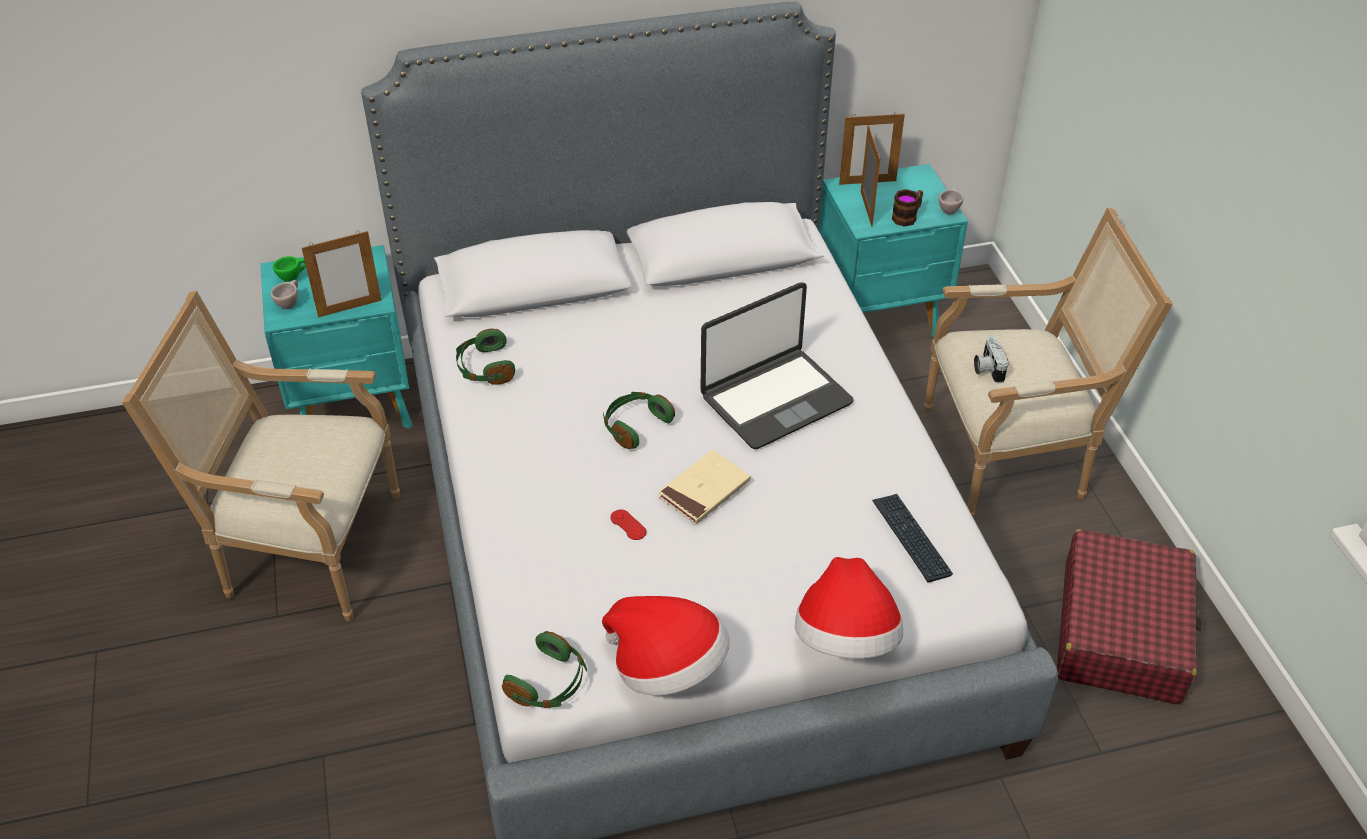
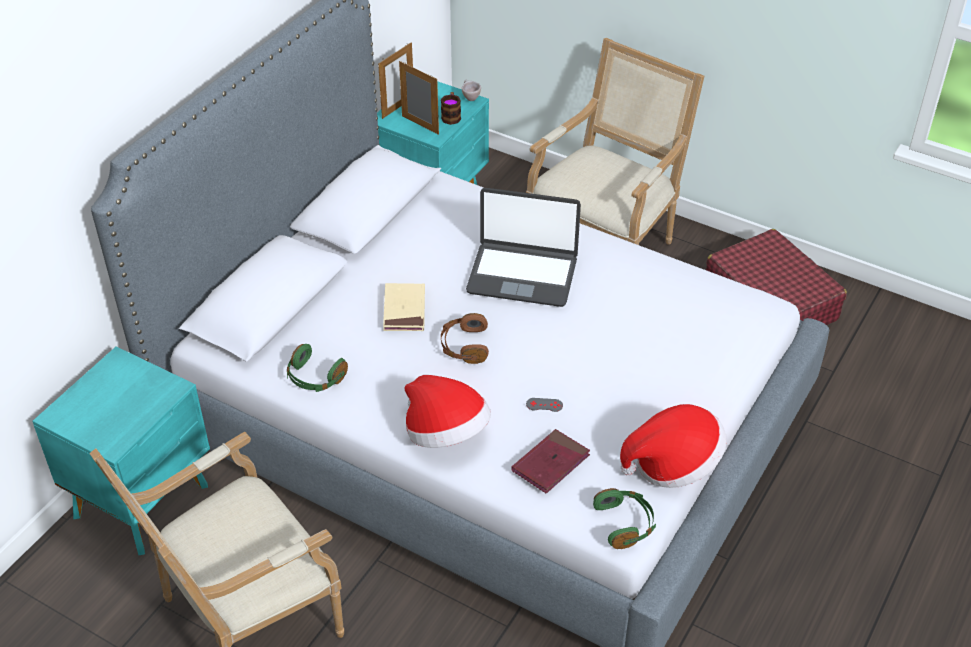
camera: 45 degrees left, 0 degrees up
(289, 303) = (104, 432): beige cup -> none
(293, 278) = (78, 413): green cup -> none
(350, 308) = (158, 404): picture frame -> none
(560, 579) = (550, 463): none -> red book
(628, 525) = (544, 405): red game controller -> grey game controller
(635, 425) = (464, 346): green headphones -> brown headphones
(704, 490) = (557, 354): beige book -> beige book (404, 310)
(775, 399) = (522, 275): laptop -> laptop turned 90 degrees clockwise
(846, 639) = (736, 378): hat -> hat (446, 434)
(911, 538) = (695, 302): keyboard -> none
(987, 368) = (588, 187): camera -> none

